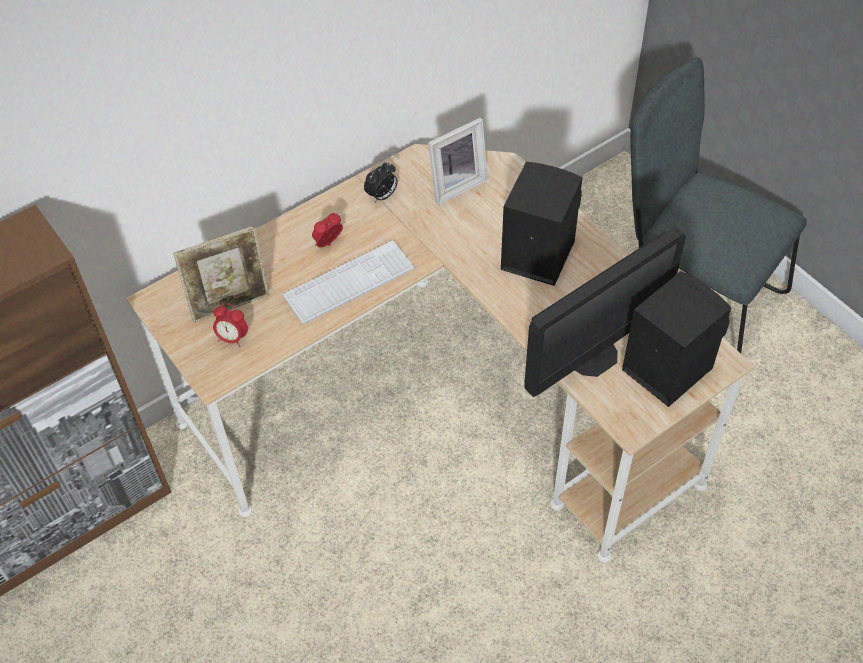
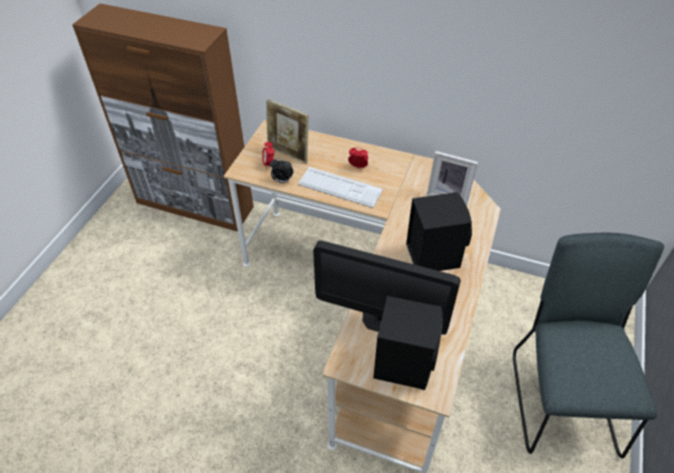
camera: 55 degrees right, 5 degrees down
(382, 196) = (410, 171): alarm clock -> alarm clock (282, 181)

